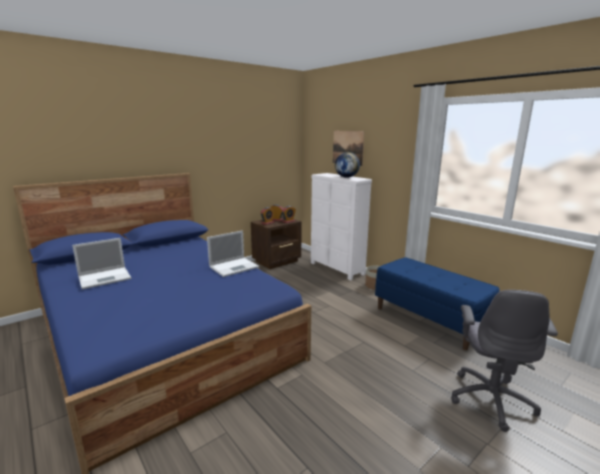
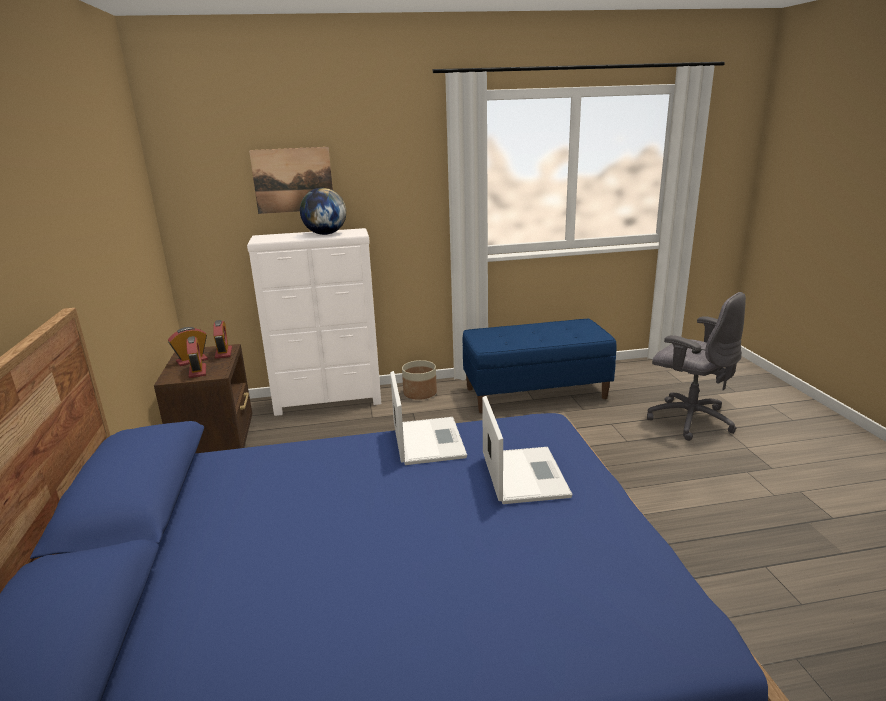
camera: 60 degrees left, 5 degrees up
(106, 278) = (337, 614): laptop -> laptop (523, 474)

